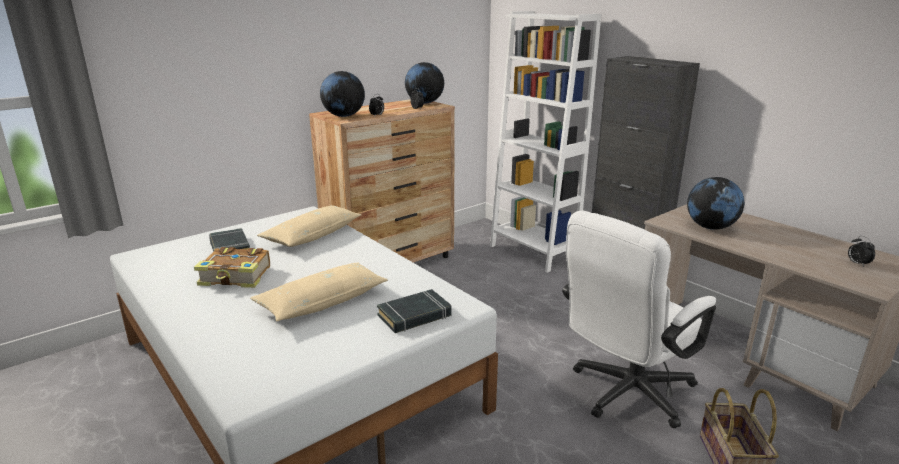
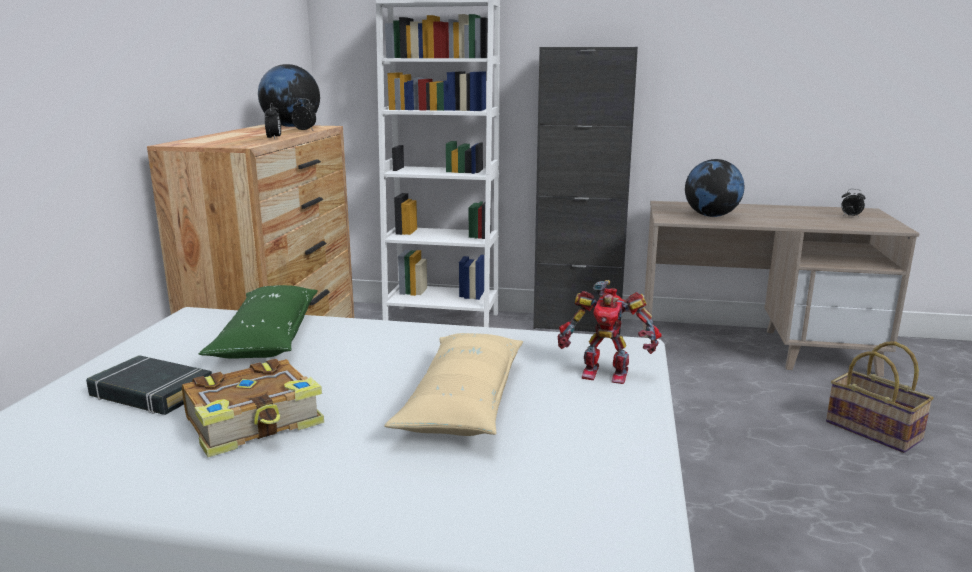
camera: 40 degrees left, 5 degrees down
(312, 235) = (267, 337): beige pillow -> green pillow
(344, 116) = (222, 143): globe -> none
(414, 316) = (605, 373): black book -> toy robot
(625, 394) = (727, 415): white office chair -> none

